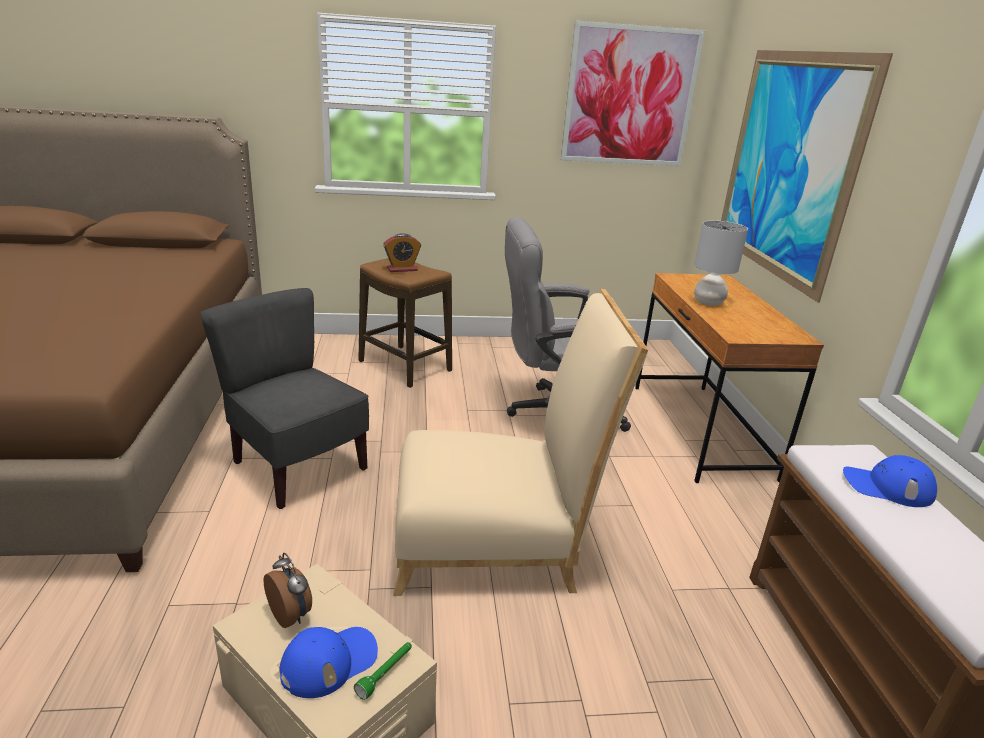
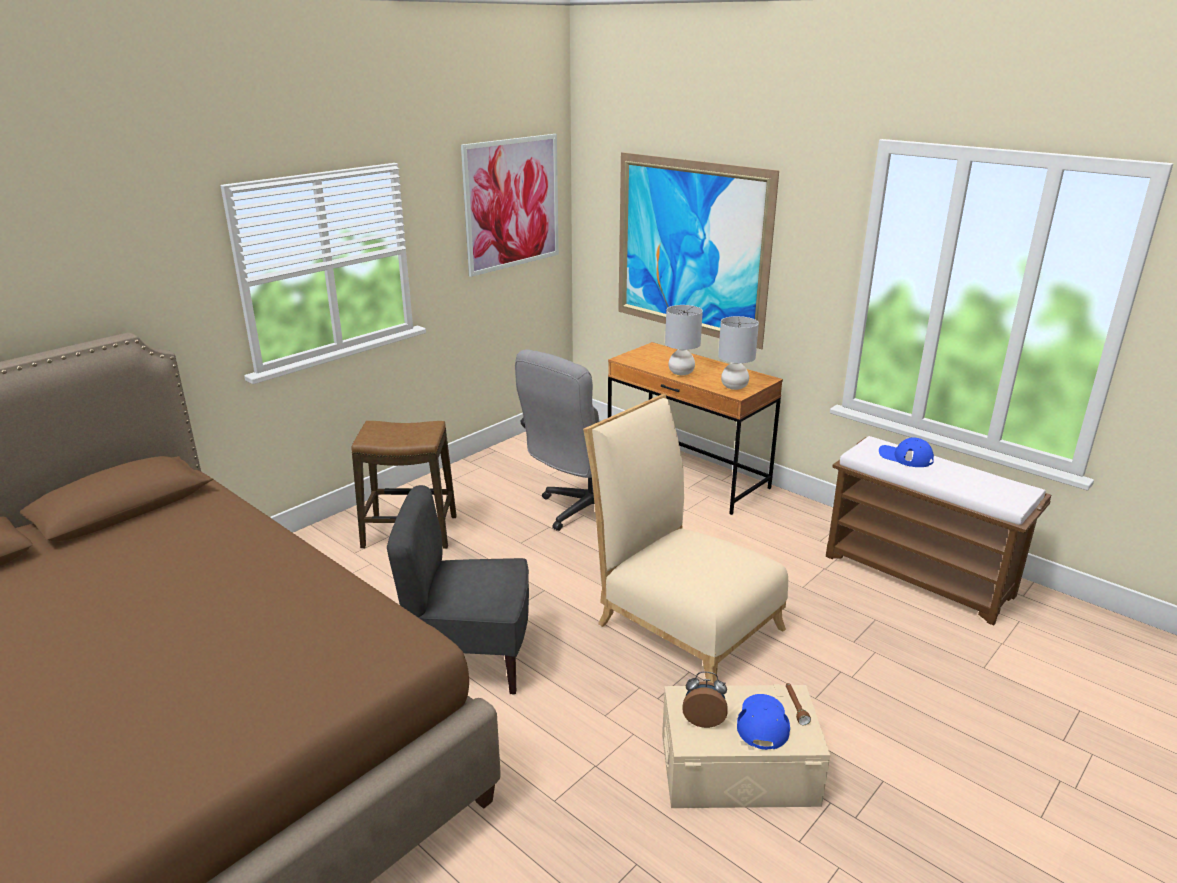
camera: 40 degrees left, 0 degrees up
(385, 673) = (795, 707): green flashlight -> brown flashlight
(402, 269) = (398, 434): alarm clock -> none
(496, 541) = (681, 621): beige chair -> beige chair turned 90 degrees counterclockwise
(745, 331) = (734, 387): none -> grey table lamp
(887, 486) = (905, 457): blue cap -> blue cap turned 60 degrees clockwise

